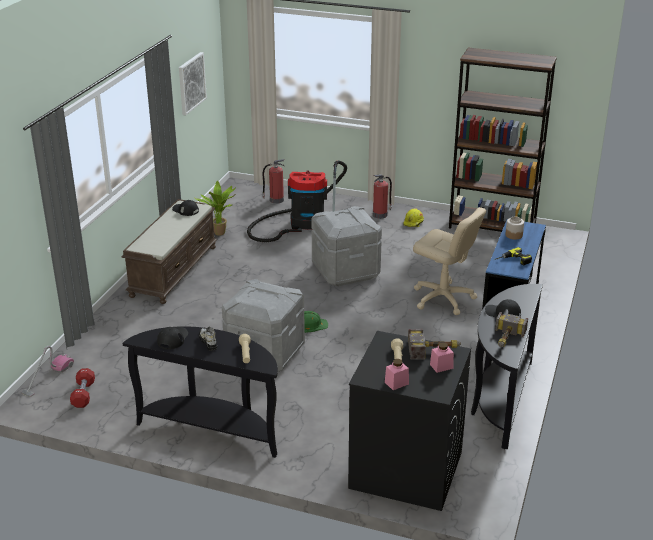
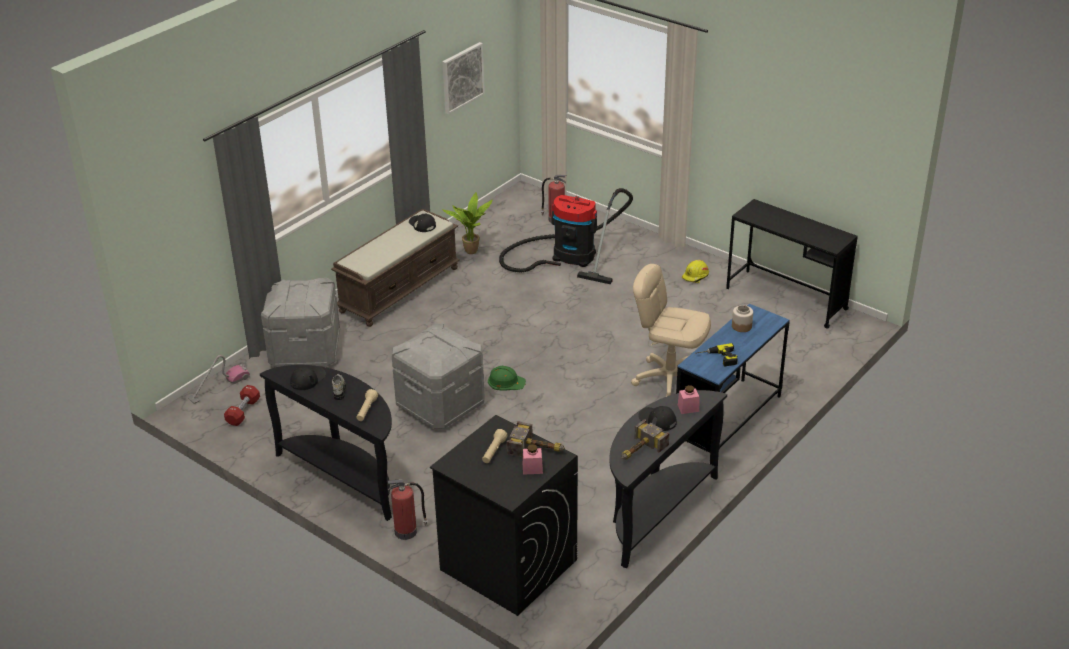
camera: 20 degrees right, 5 degrees up
(345, 271) = (580, 324): grey storage box -> grey storage box (305, 351)
(380, 215) = (663, 259): fire extinguisher -> fire extinguisher (407, 531)
(396, 383) = (476, 477): pink jar -> pink jar (688, 408)
(443, 298) = (669, 379): beige office chair -> beige office chair turned 150 degrees clockwise
(492, 227) = (786, 299): brown bookcase -> black desk

